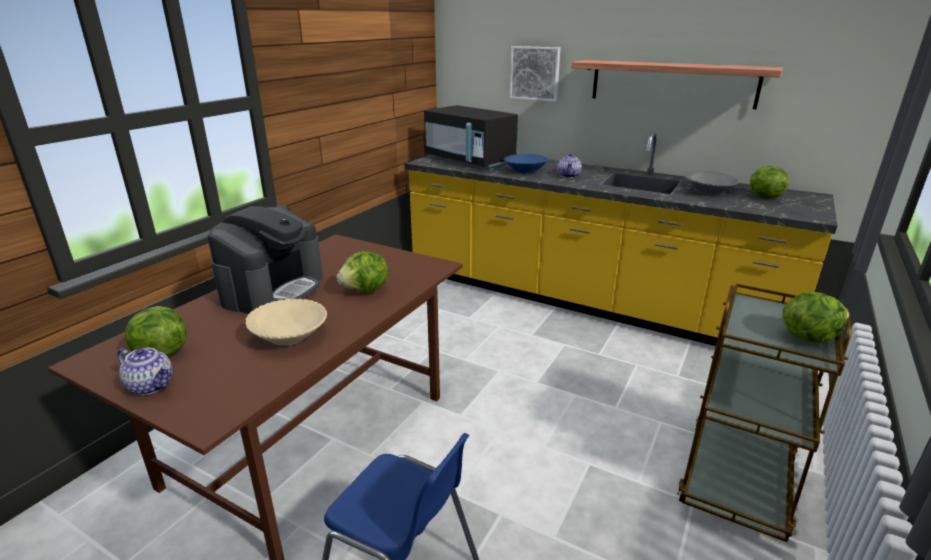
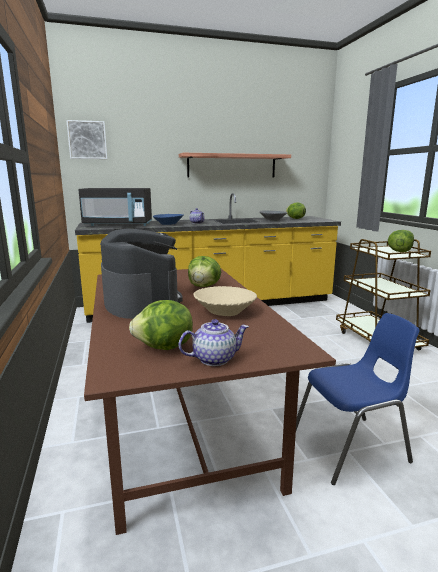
camera: 45 degrees left, 10 degrees down
(535, 73) = (146, 163): picture -> picture (87, 140)

